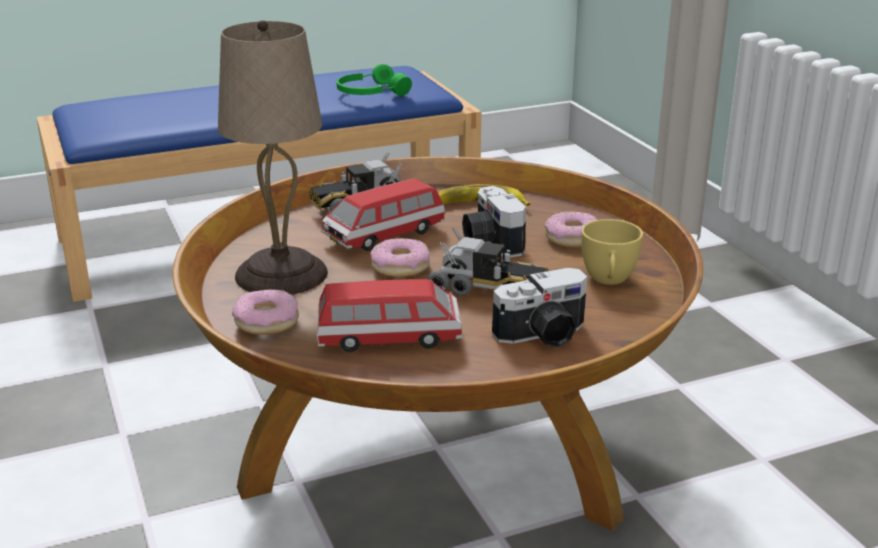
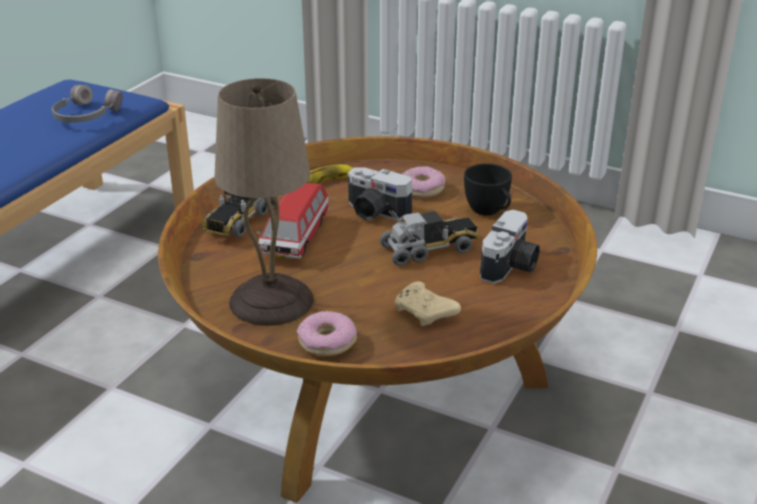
camera: 40 degrees left, 5 degrees up
(370, 93) = (85, 116): green headphones -> grey headphones
(389, 338) = (425, 313): toy car -> beige game controller
(400, 266) = (346, 257): donut -> none
(608, 281) = (489, 211): yellow cup -> black cup

